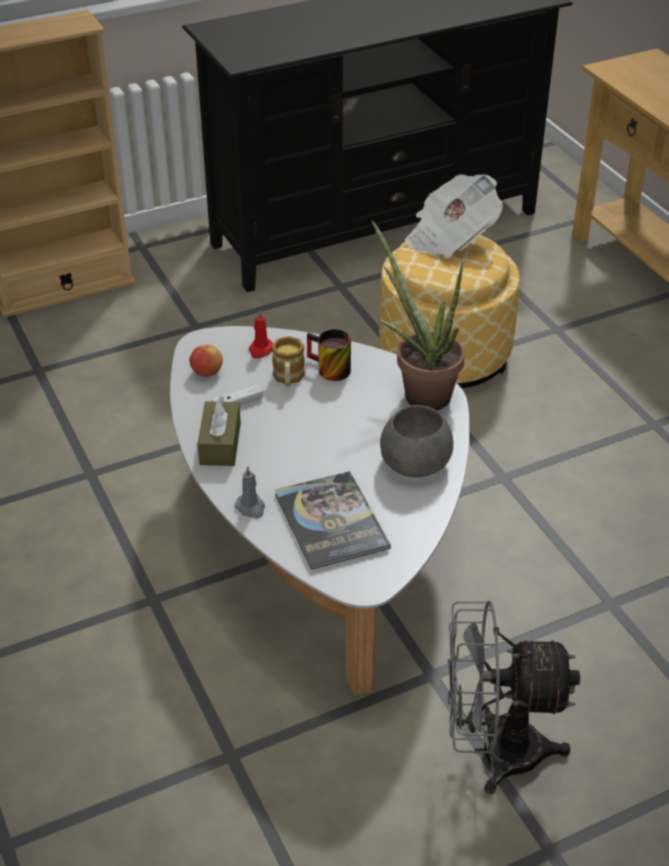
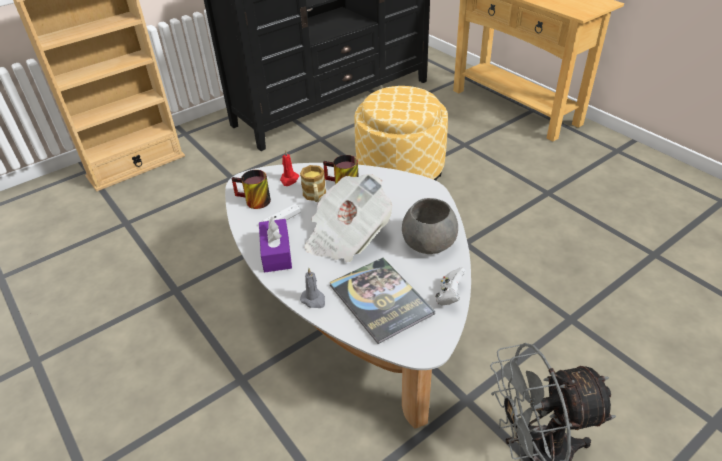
camera: 10 degrees left, 0 degrees up
(206, 372) = (253, 202): apple -> mug
(220, 444) = (276, 253): brown tissue box -> purple tissue box
(416, 531) = (449, 296): none -> white game controller
(419, 392) = (413, 191): potted plant -> none
(450, 237) = (396, 90): newspaper -> newspaper (346, 236)

